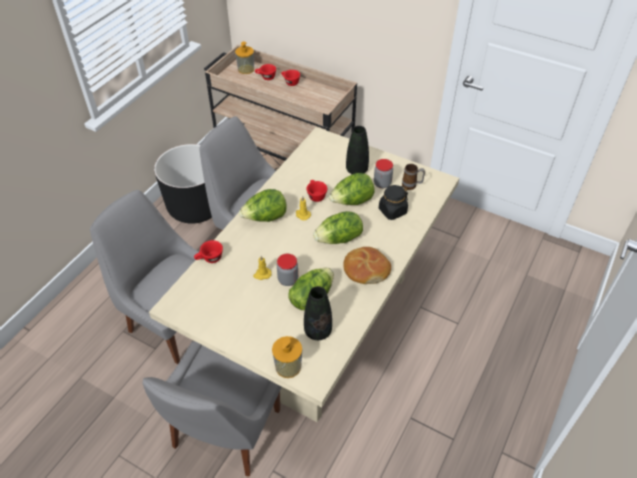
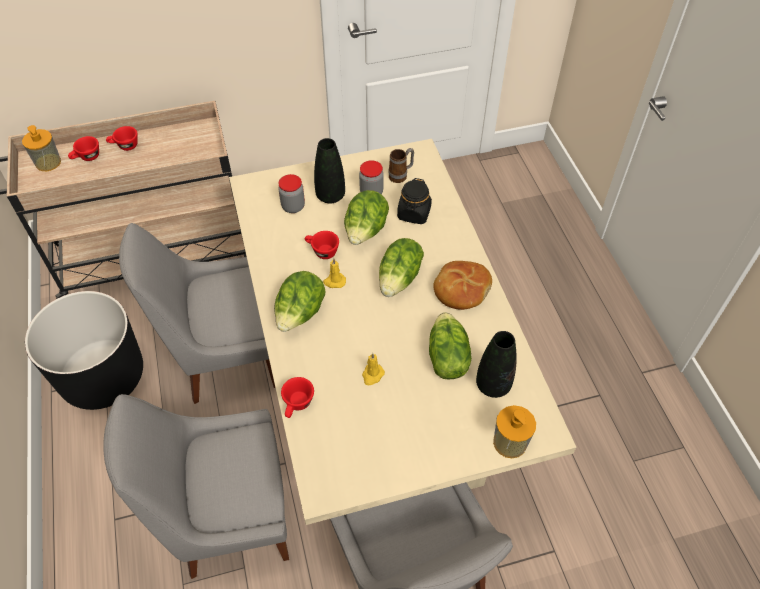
camera: 45 degrees left, 5 degrees up
(288, 279) = (403, 359): jar -> jar (293, 206)

